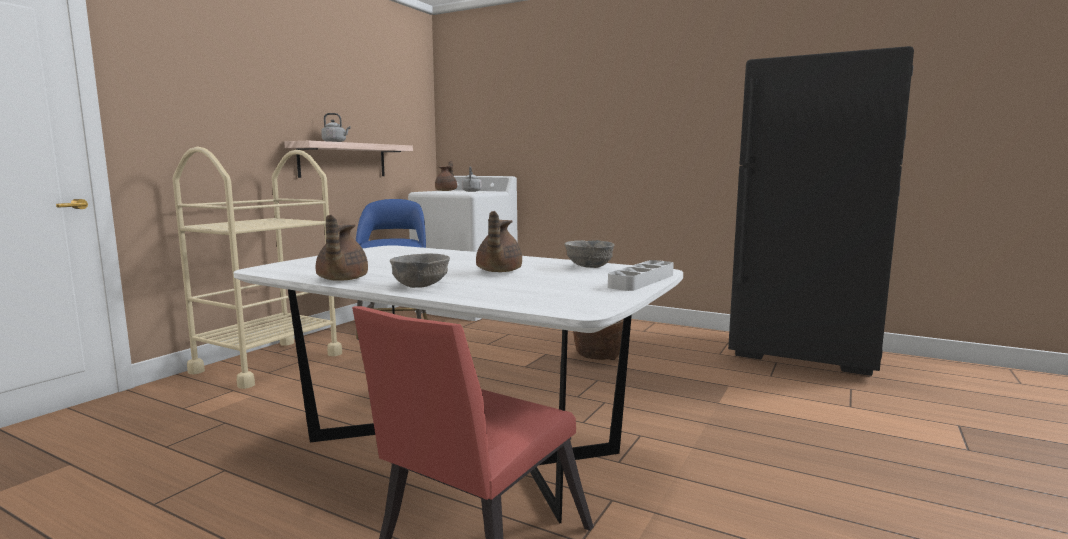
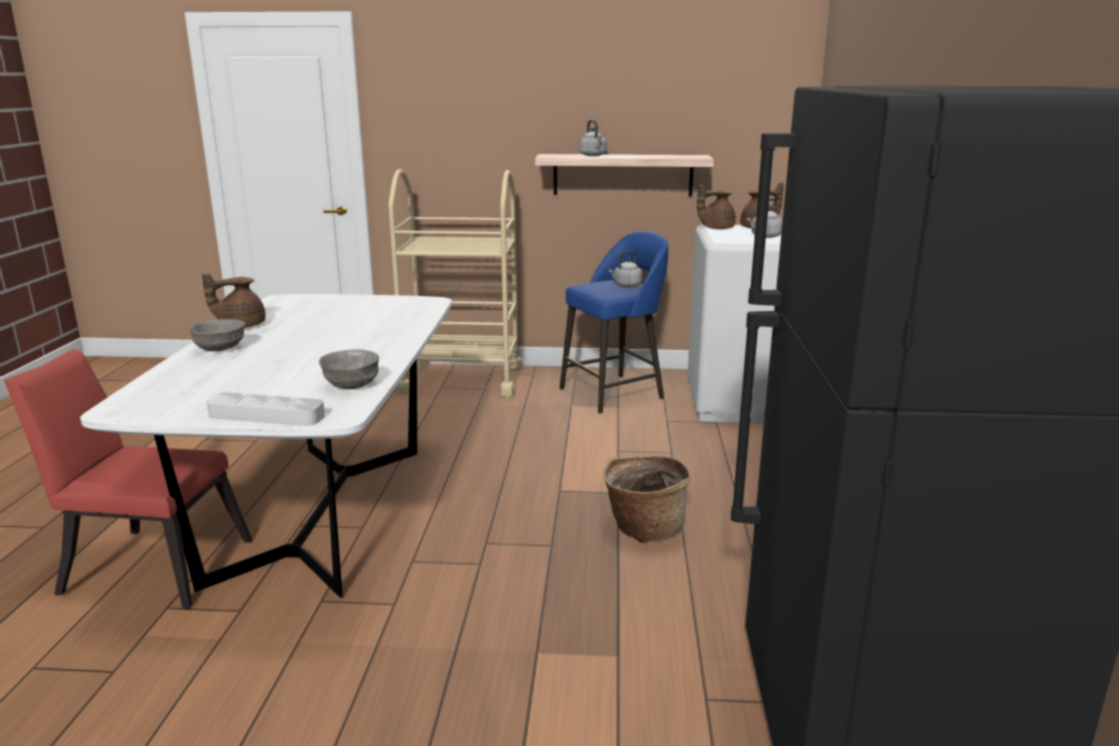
camera: 65 degrees right, 10 degrees up
(397, 239) = (626, 285): none -> grey kettle
(498, 271) = (302, 358): brown teapot -> brown teapot (715, 228)

